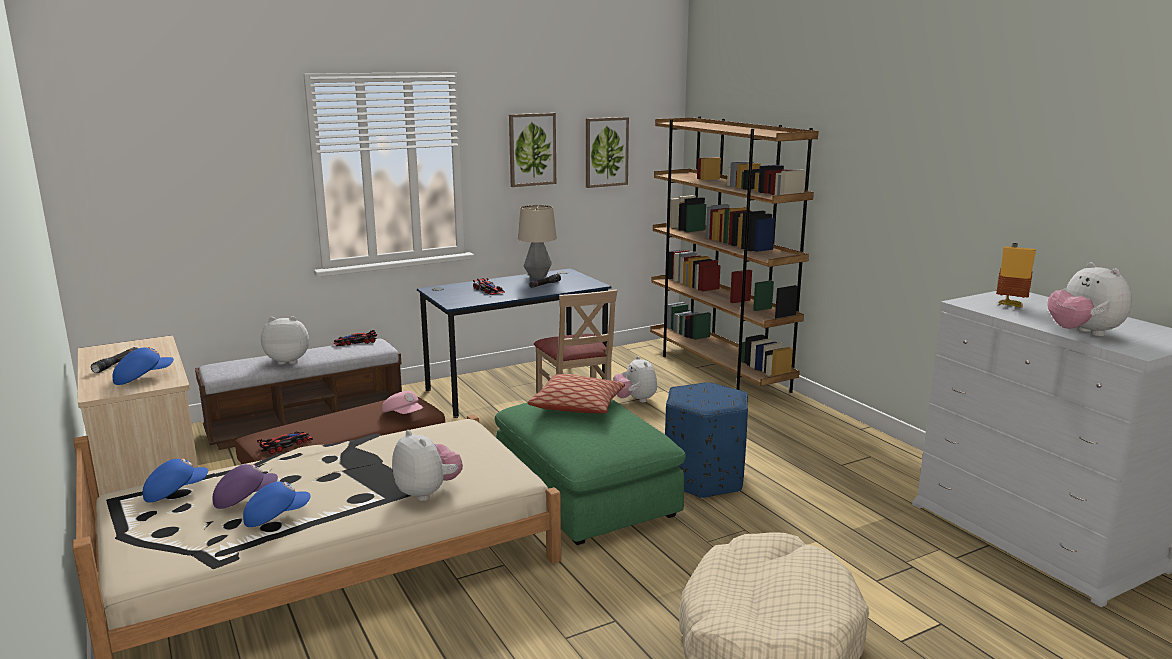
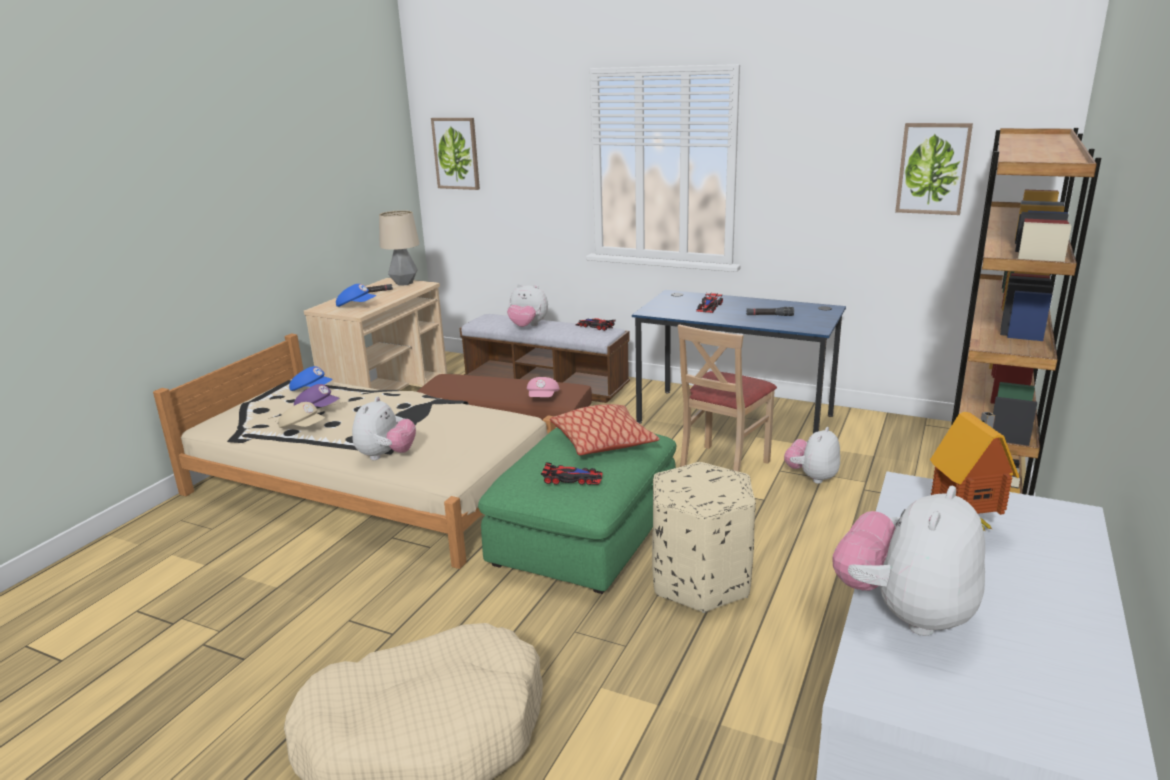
camera: 55 degrees right, 5 degrees up
(276, 516) = (303, 427): blue cap -> beige cap
(286, 444) = (444, 389): toy car -> toy car (572, 479)
(289, 360) = (527, 326): plush toy -> plush toy turned 150 degrees clockwise
(532, 149) = (824, 157): picture -> picture (456, 153)
(537, 276) = (789, 305): table lamp -> table lamp (404, 283)
(704, 478) = (701, 581): blue ottoman -> beige ottoman

